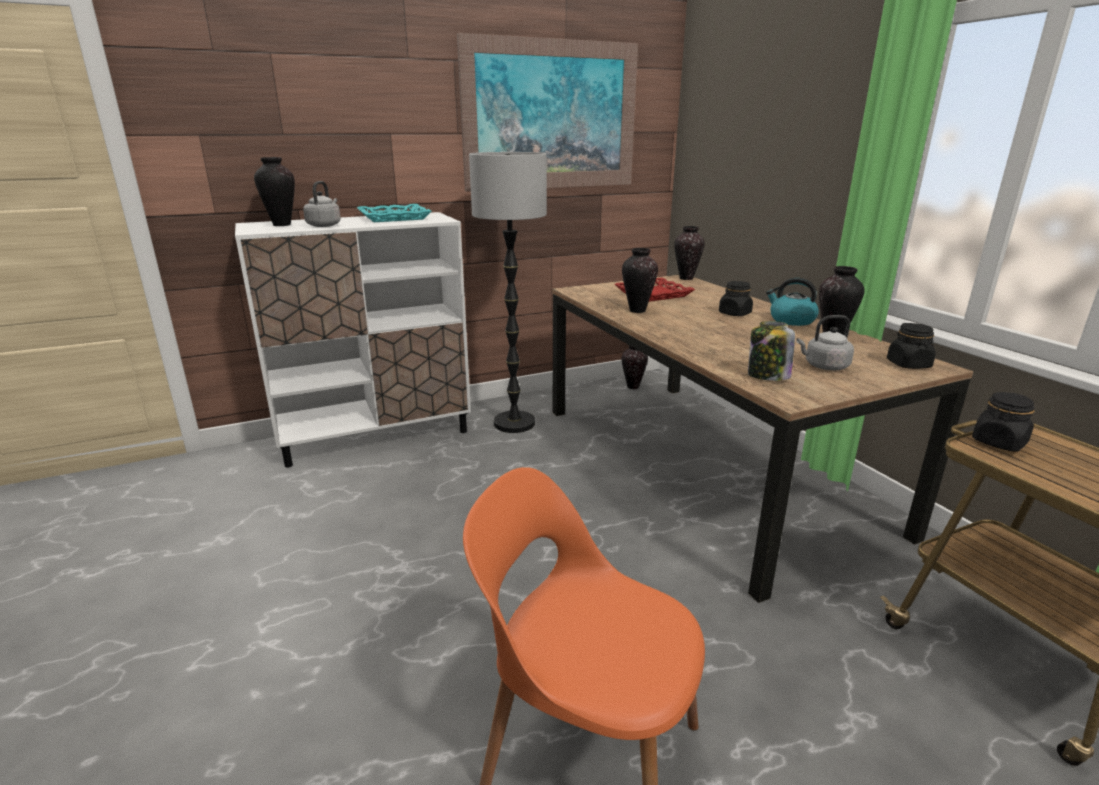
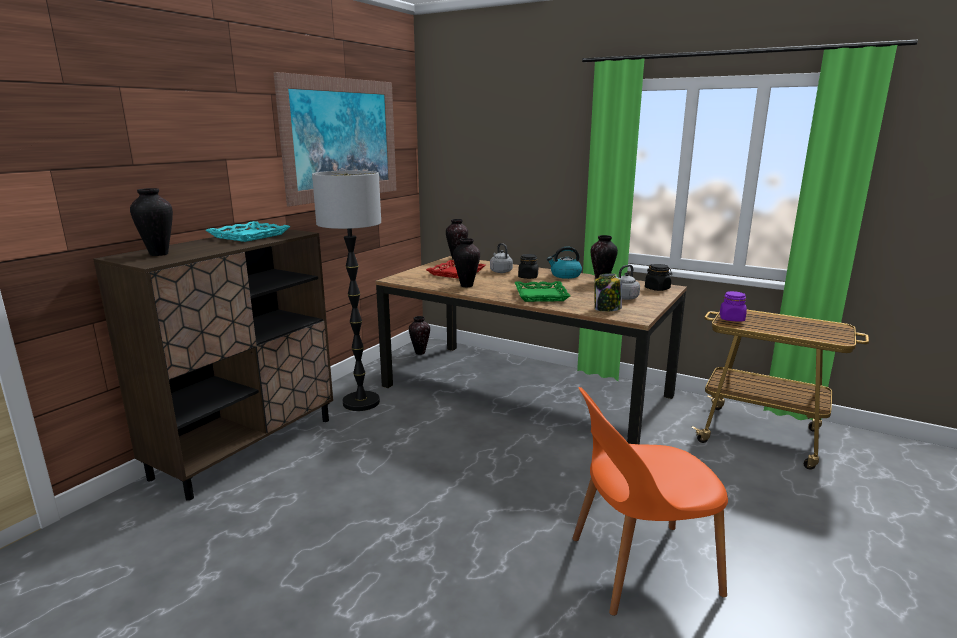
camera: 35 degrees left, 5 degrees down
(325, 225) = (206, 249): grey kettle -> grey kettle (500, 271)
(376, 435) = (247, 447): white cabinet -> brown cabinet
(707, 339) = (540, 295): none -> green tray
(998, 442) = (732, 319): black jar -> purple jar

